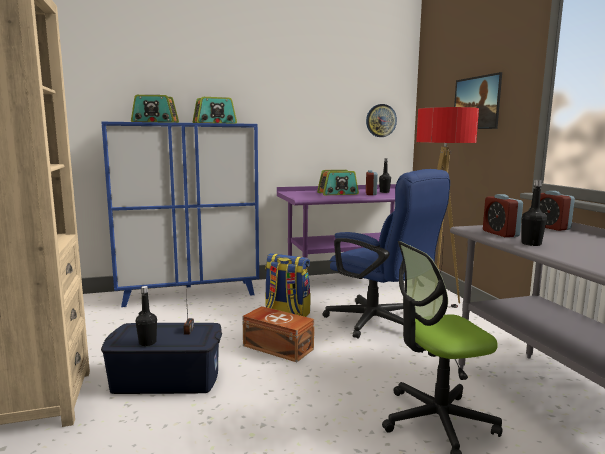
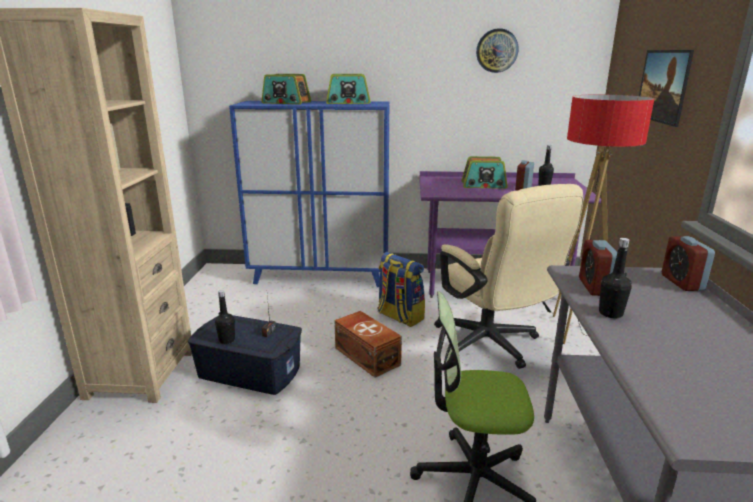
camera: 20 degrees right, 10 degrees up
(380, 324) = (492, 346): blue office chair -> beige office chair
(381, 120) = (556, 94): wall clock -> wall clock (497, 50)

